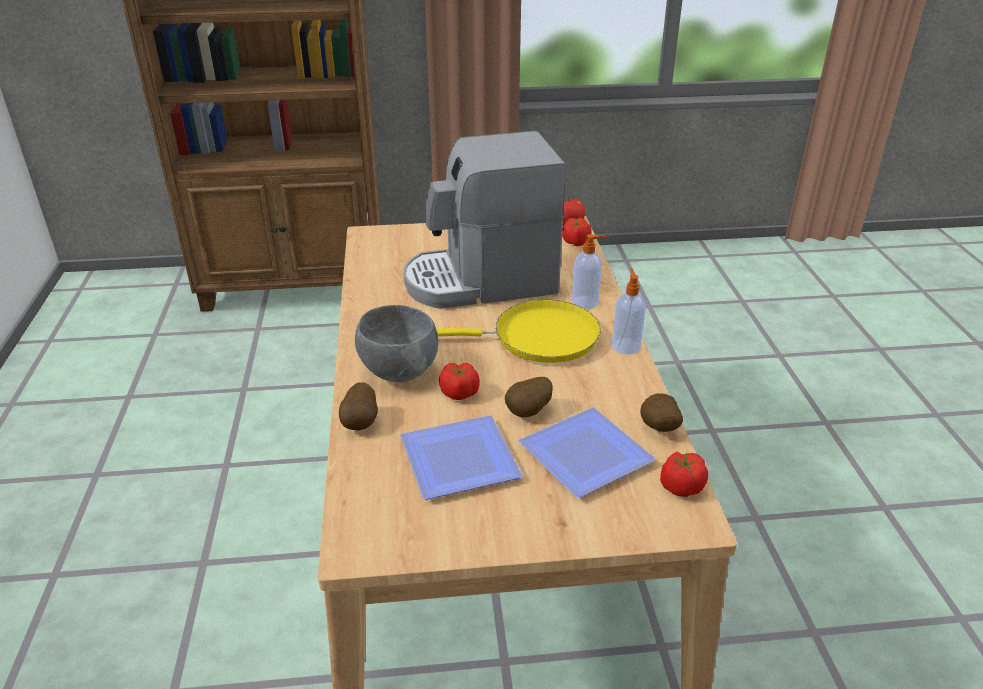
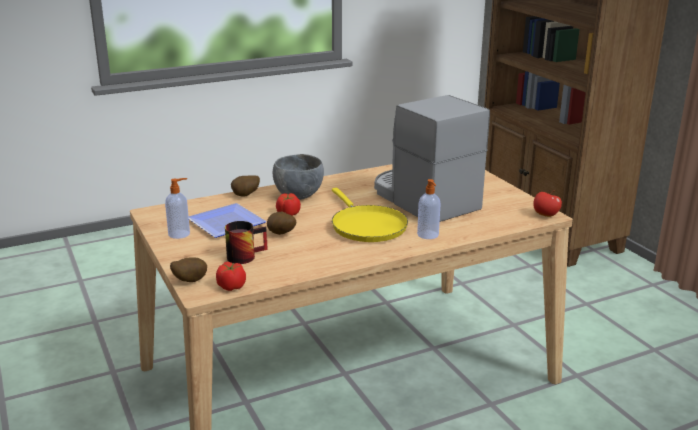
camera: 70 degrees right, 10 degrees down
(576, 242) = (518, 221): tomato -> none
(585, 458) = (245, 255): plate -> mug
(626, 345) = (380, 254): soap dispenser -> soap dispenser (180, 234)
(658, 429) = (287, 274): potato -> potato (189, 281)

